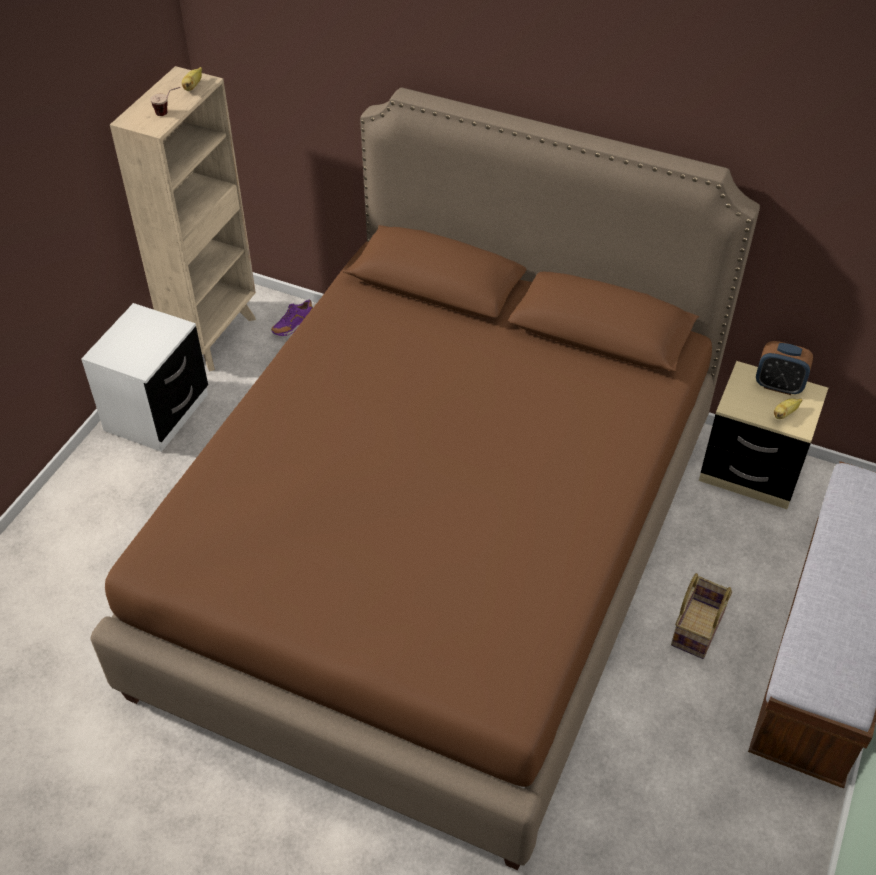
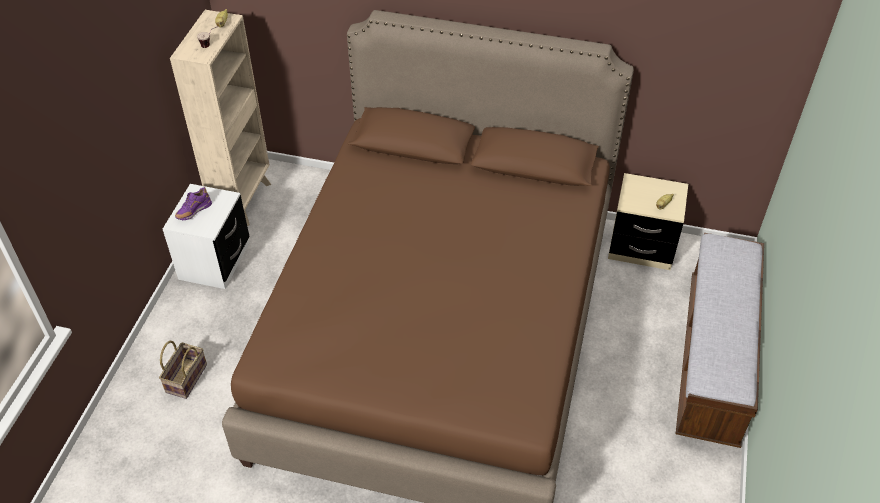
camera: 10 degrees left, 0 degrees up
(293, 328) = (300, 187): purple shoe -> purple shoe (193, 212)
(697, 626) = (625, 357): basket -> basket (186, 377)
(778, 385) = (655, 186): alarm clock -> none

